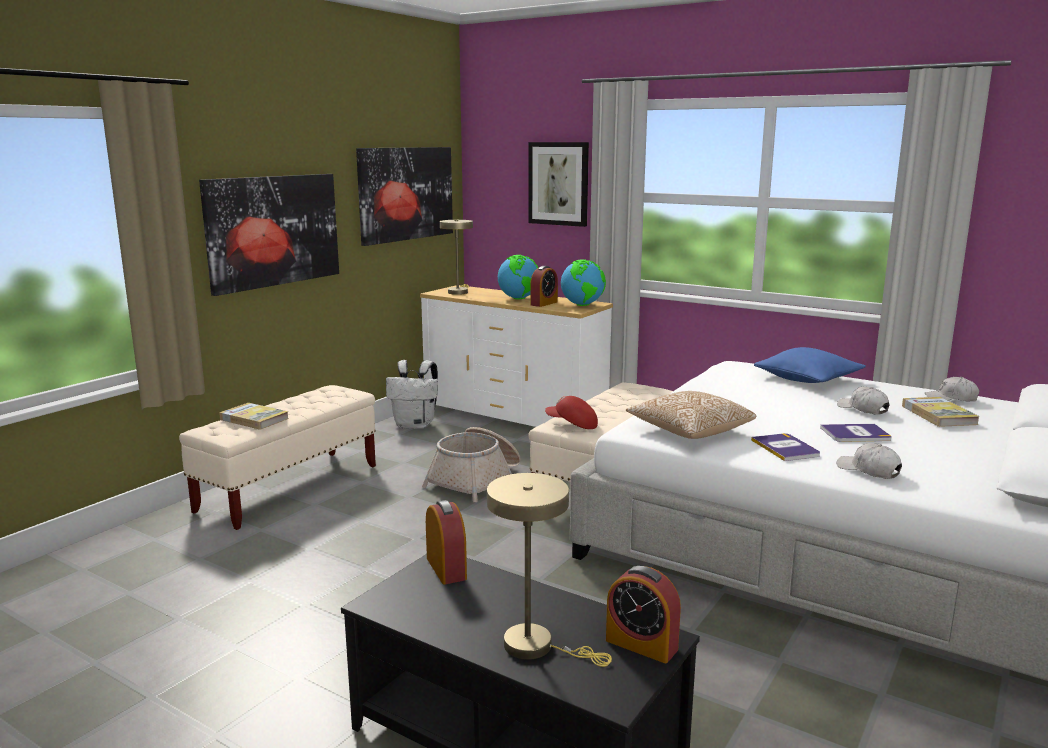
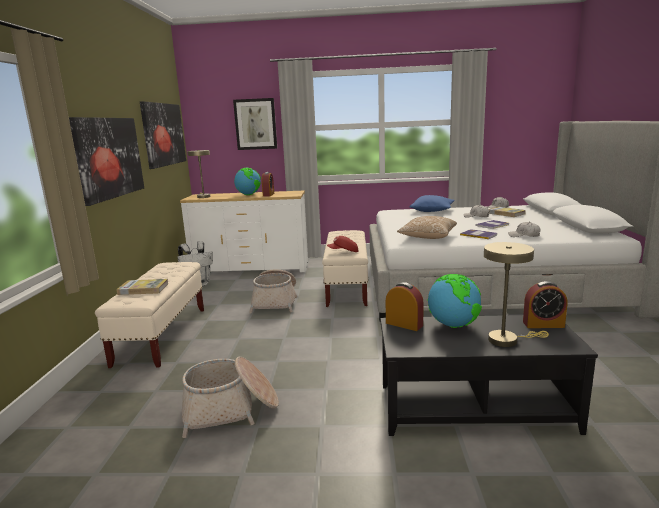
camera: 30 degrees left, 0 degrees up
(236, 614) = (230, 410): none -> basket
(582, 305) = (291, 193): globe -> globe (453, 325)

